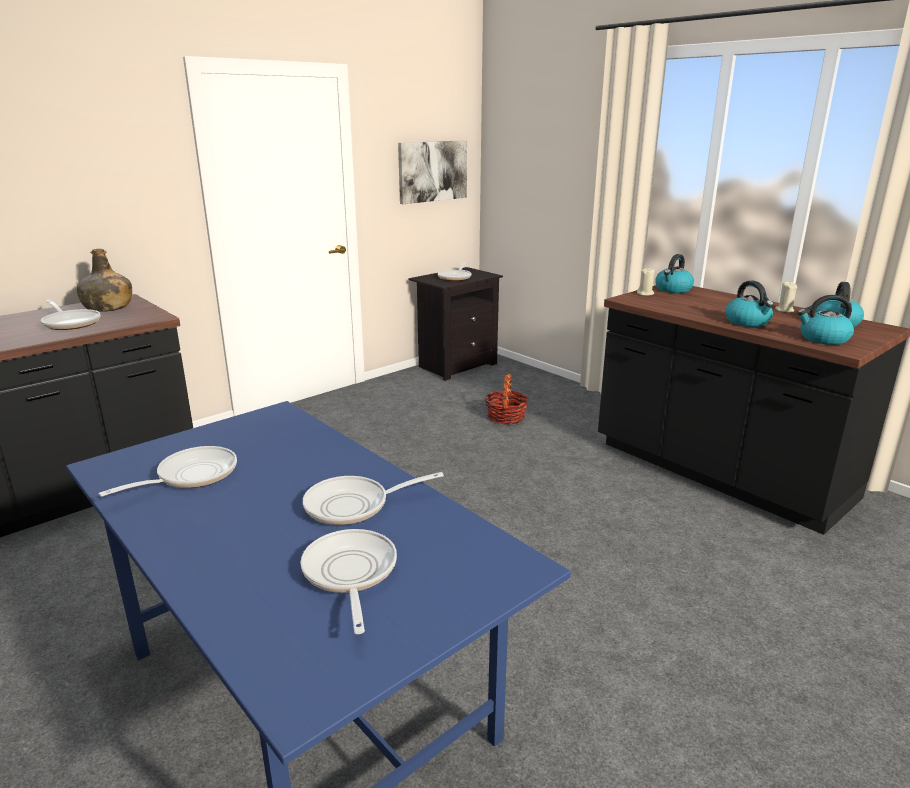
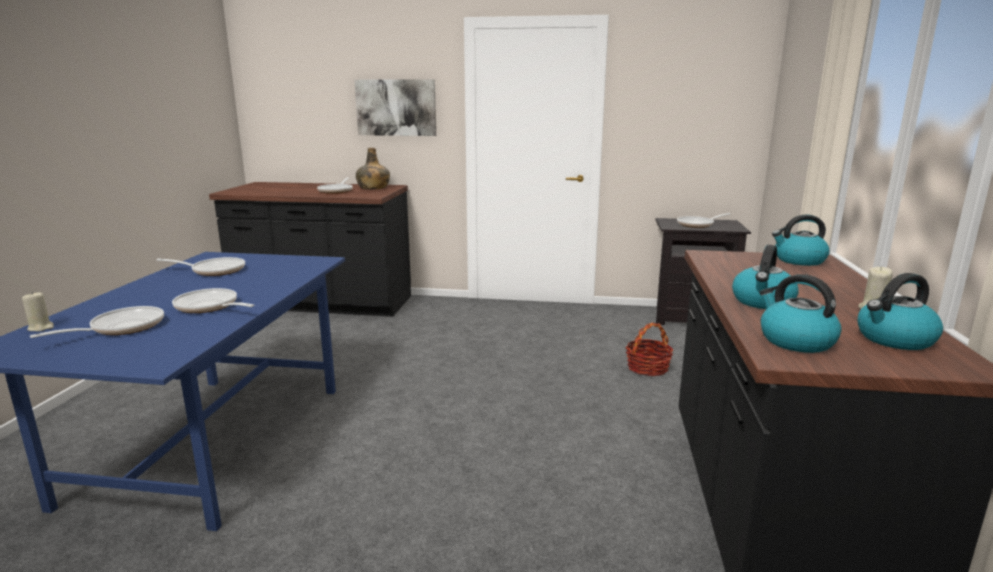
camera: 50 degrees right, 5 degrees down
(432, 171) = (701, 115): picture -> picture (396, 107)
(645, 294) = (747, 256): beige candle -> beige candle (41, 328)

